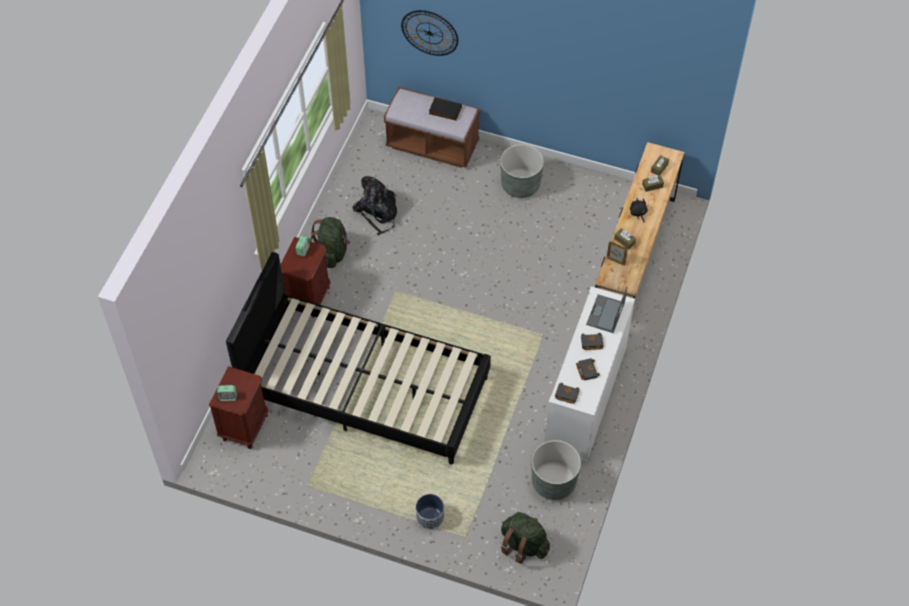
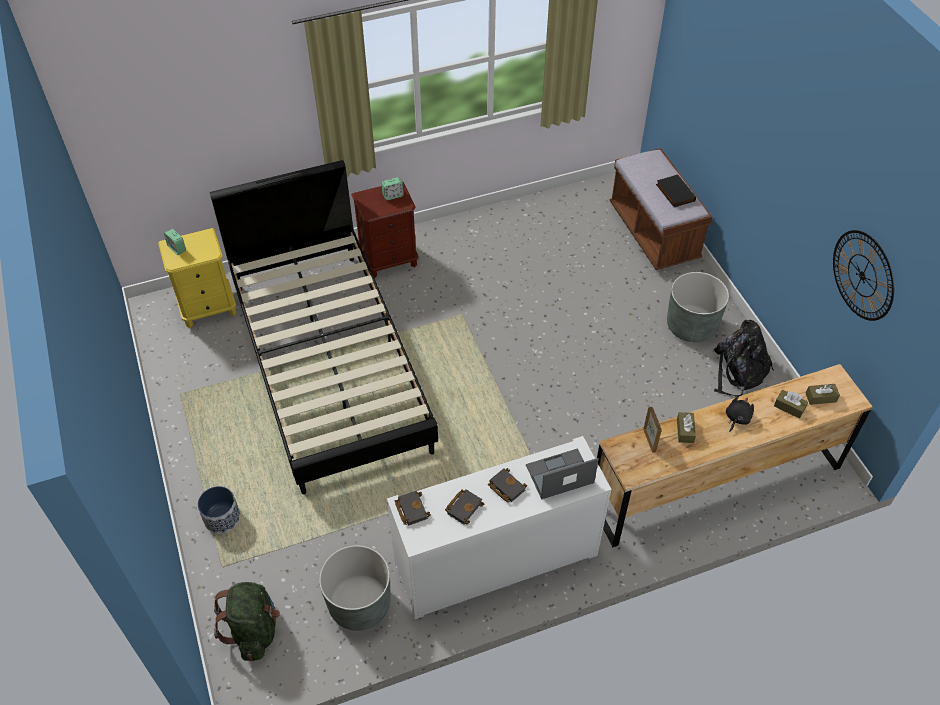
camera: 50 degrees right, 5 degrees down
(244, 426) = (208, 308): brown nightstand -> yellow nightstand
(332, 252) = (455, 244): green backpack -> none
(377, 212) = (534, 245): black backpack -> black backpack (738, 371)
(429, 33) = (703, 84): wall clock -> wall clock (862, 275)

